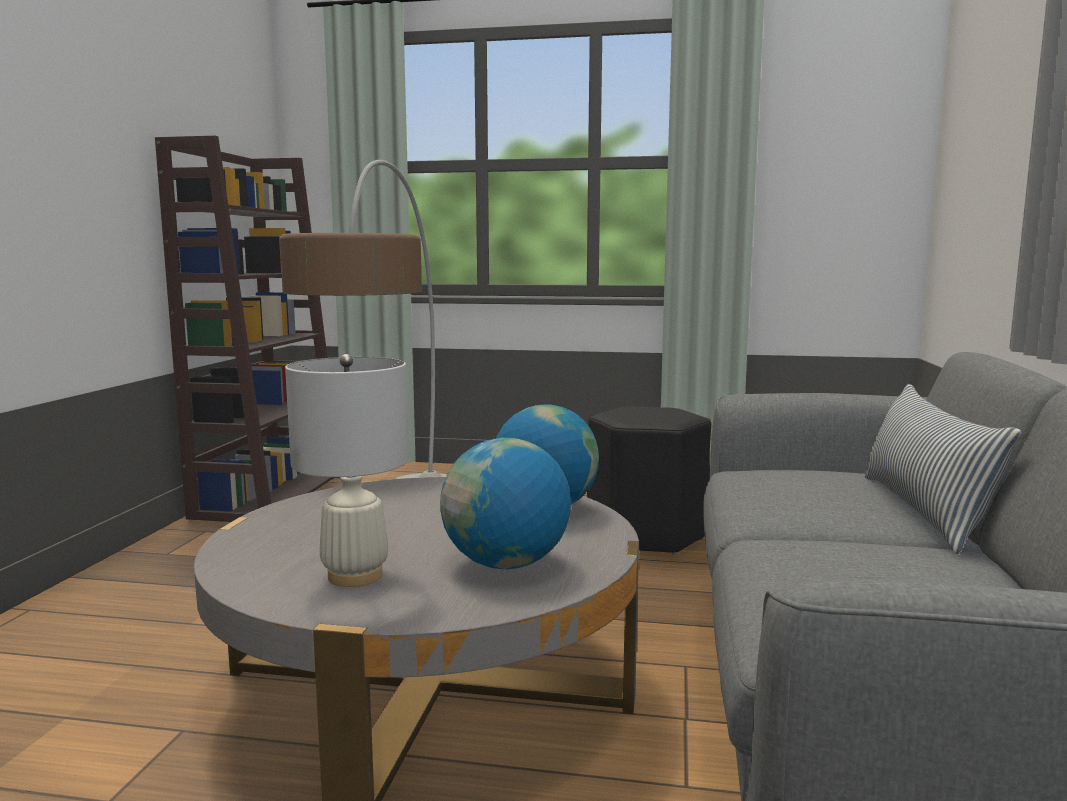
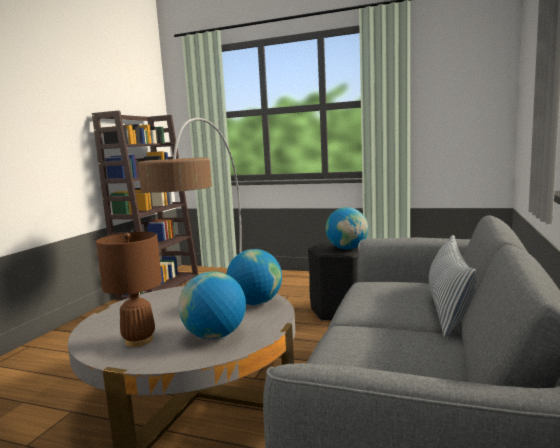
camera: 10 degrees right, 0 degrees up
(356, 576) = (139, 340): white table lamp -> brown table lamp
(666, 418) = (347, 248): none -> globe

